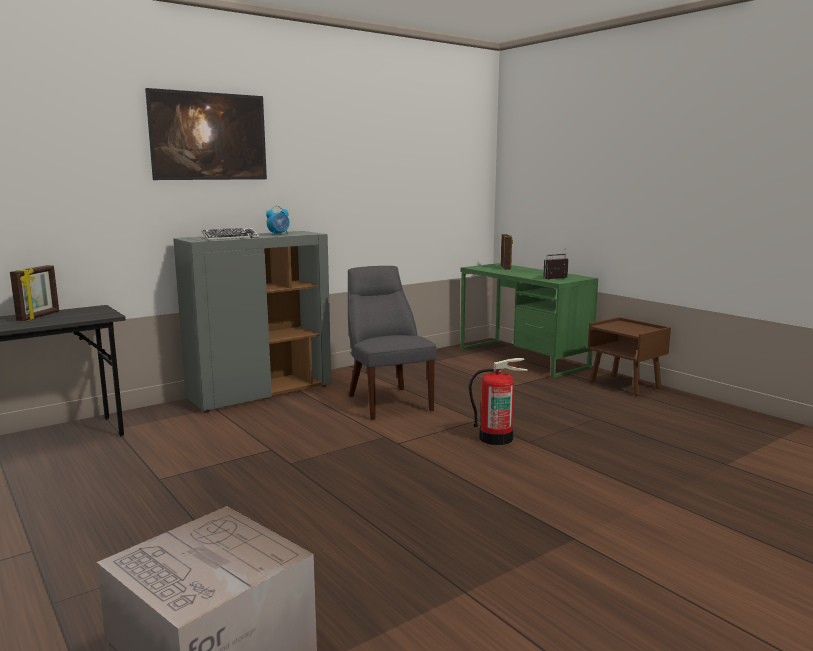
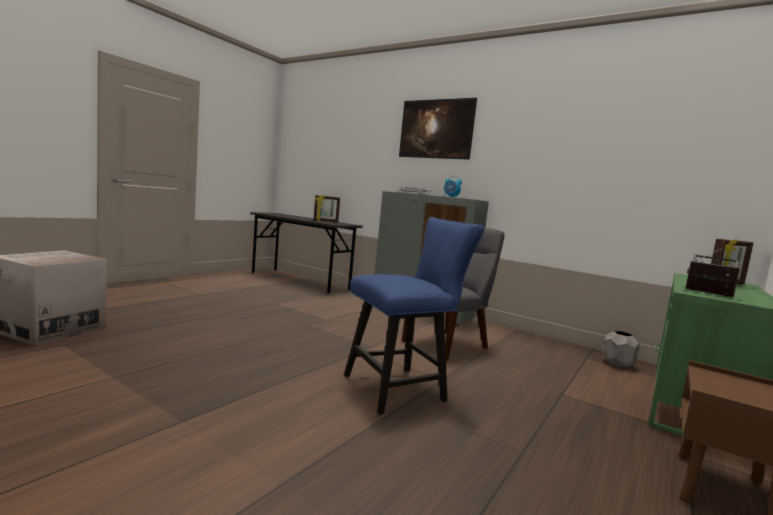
camera: 70 degrees right, 5 degrees down
(447, 356) = (617, 363): none -> grey planter
(496, 438) = (401, 388): fire extinguisher -> blue chair

